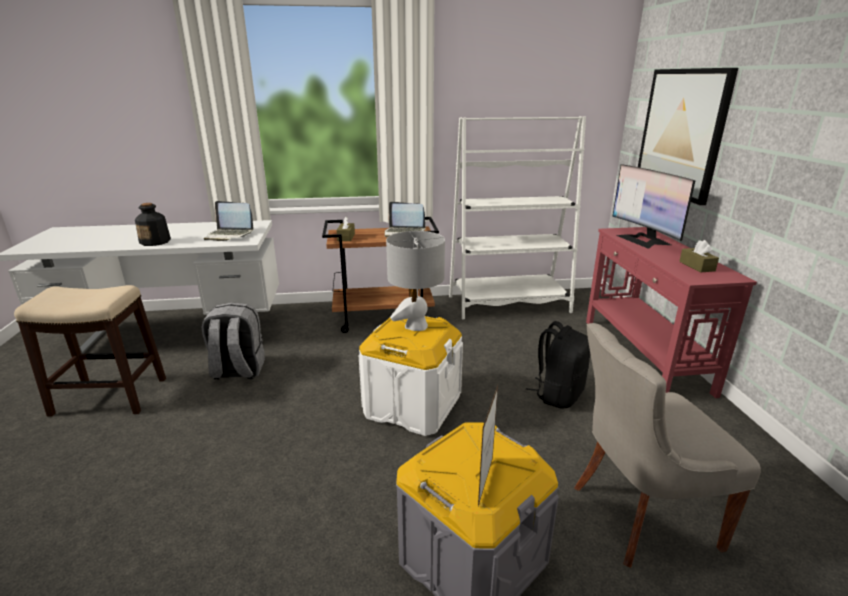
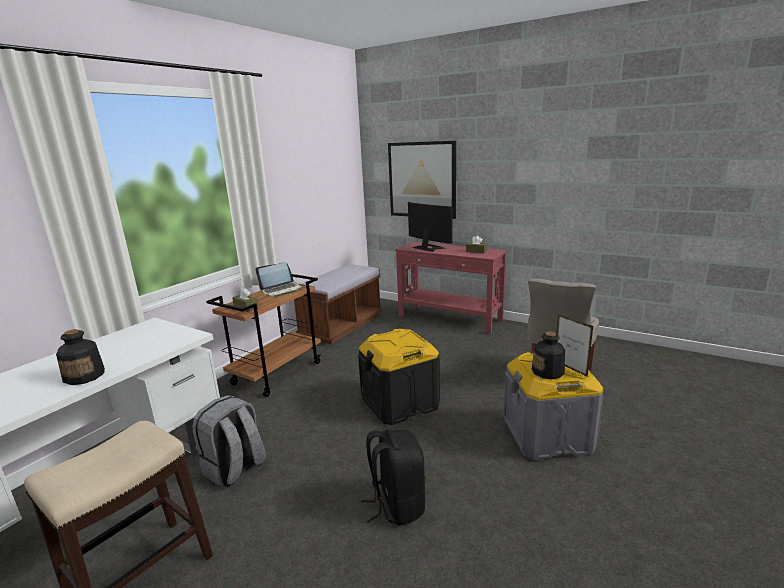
camera: 50 degrees left, 5 degrees down
(229, 235) = (156, 340): laptop -> none
(412, 405) = (400, 403): white storage box -> black storage box
(416, 326) = (395, 338): grey table lamp -> none
(451, 462) = (548, 372): none -> bottle
(509, 304) = (341, 326): white bookcase -> brown bench
(558, 394) = (451, 354): black backpack -> black backpack (396, 505)
(643, 240) = (428, 248): monitor -> monitor turned 150 degrees counterclockwise

